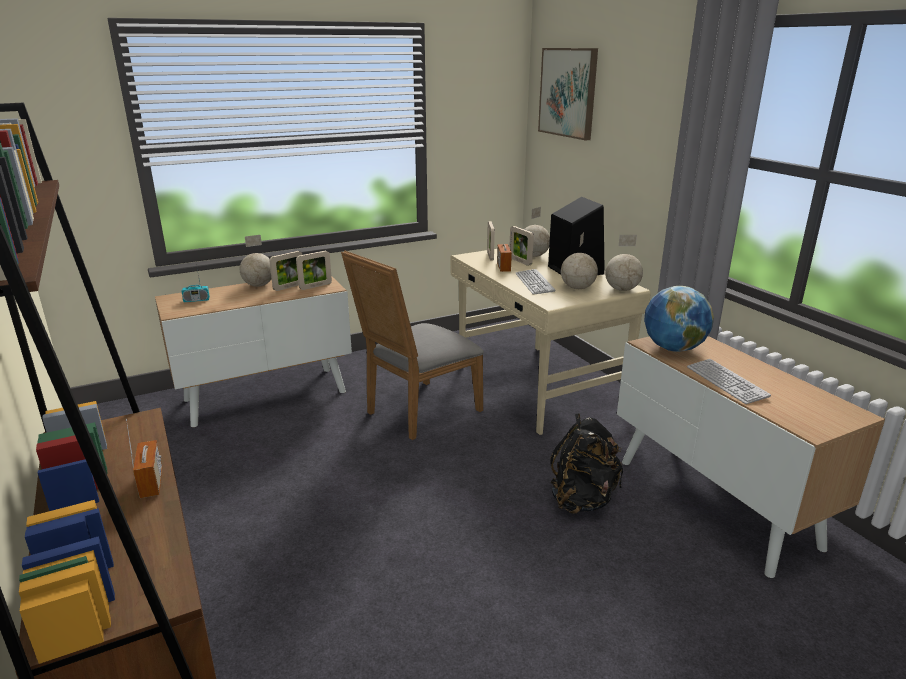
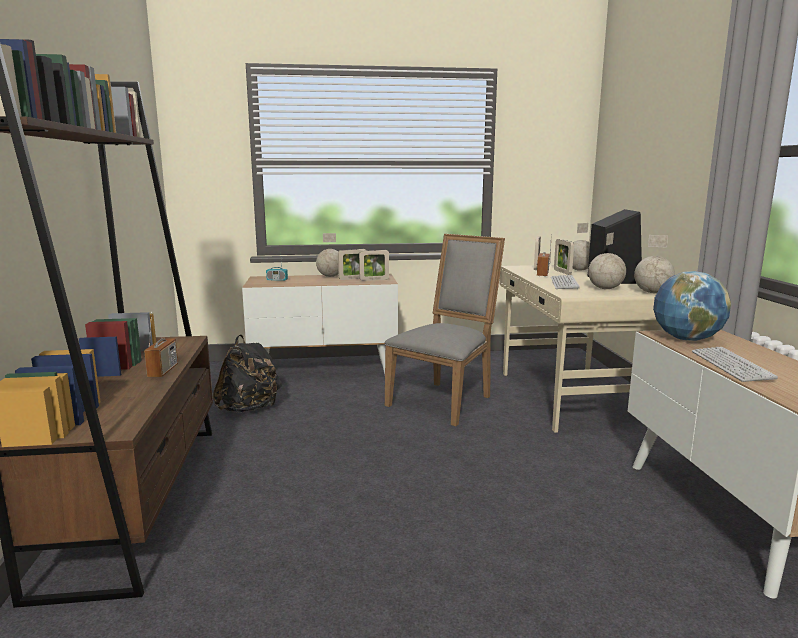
camera: 20 degrees right, 10 degrees down
(417, 412) = (445, 400): grey chair -> grey chair turned 150 degrees clockwise
(568, 92) = (628, 123): picture -> none
(582, 499) = (573, 488): black backpack -> black backpack (249, 409)

